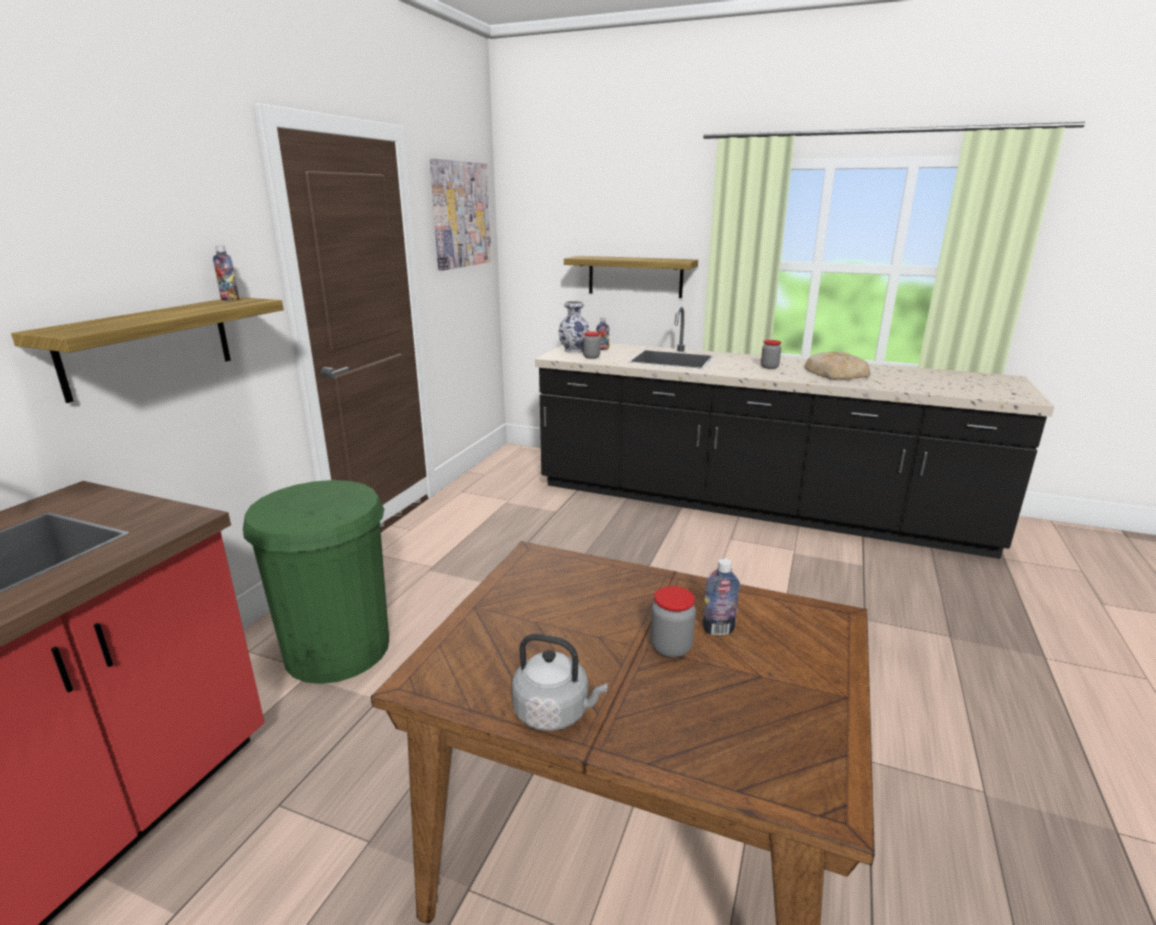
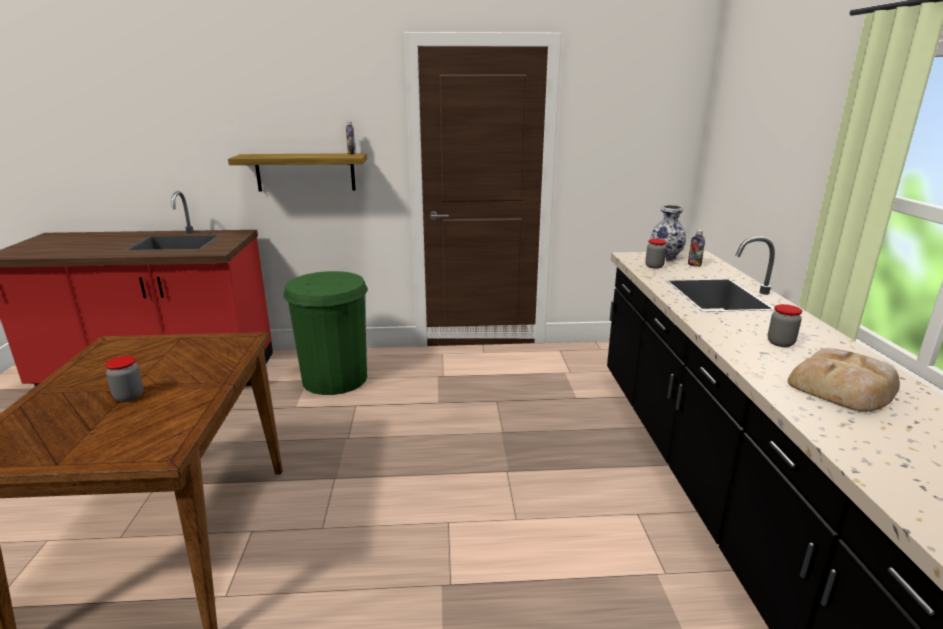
camera: 65 degrees right, 0 degrees up
(460, 214) = (636, 108): picture -> none
(555, 712) = (72, 376): grey kettle -> none
(635, 276) = (780, 193): shelf -> none
(718, 630) = (149, 409): bottle -> none

